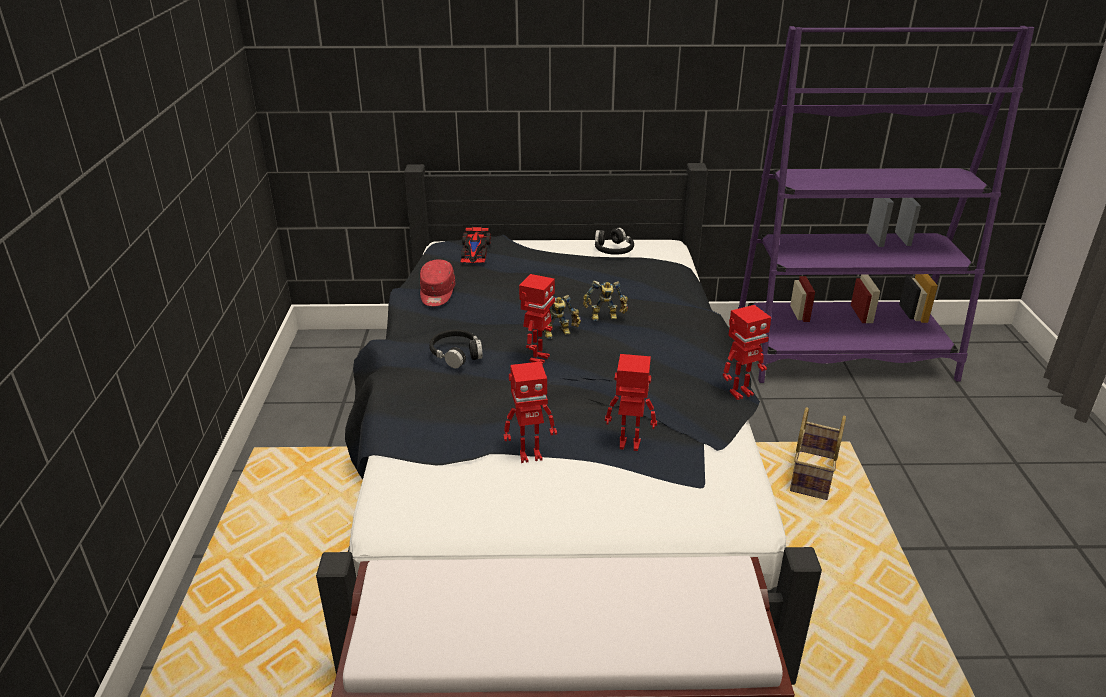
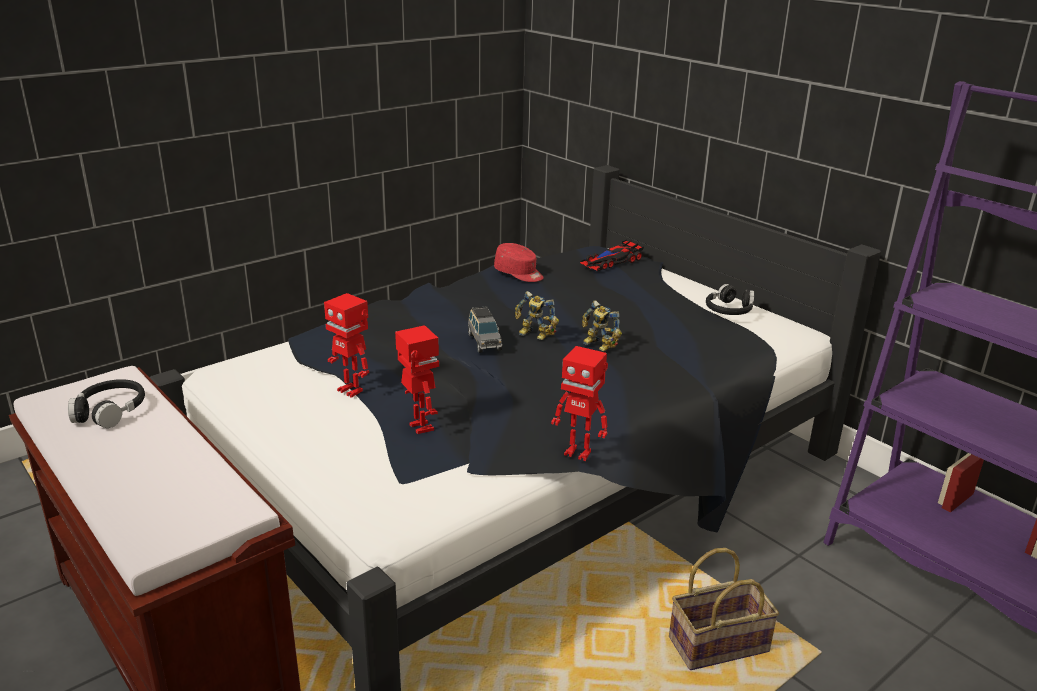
camera: 50 degrees right, 5 degrees down
(437, 293) = (519, 273): red cap -> red cap turned 105 degrees counterclockwise
(456, 354) = (442, 311): black headphones -> black headphones (110, 411)
(538, 358) = (484, 342): toy robot -> grey toy car

